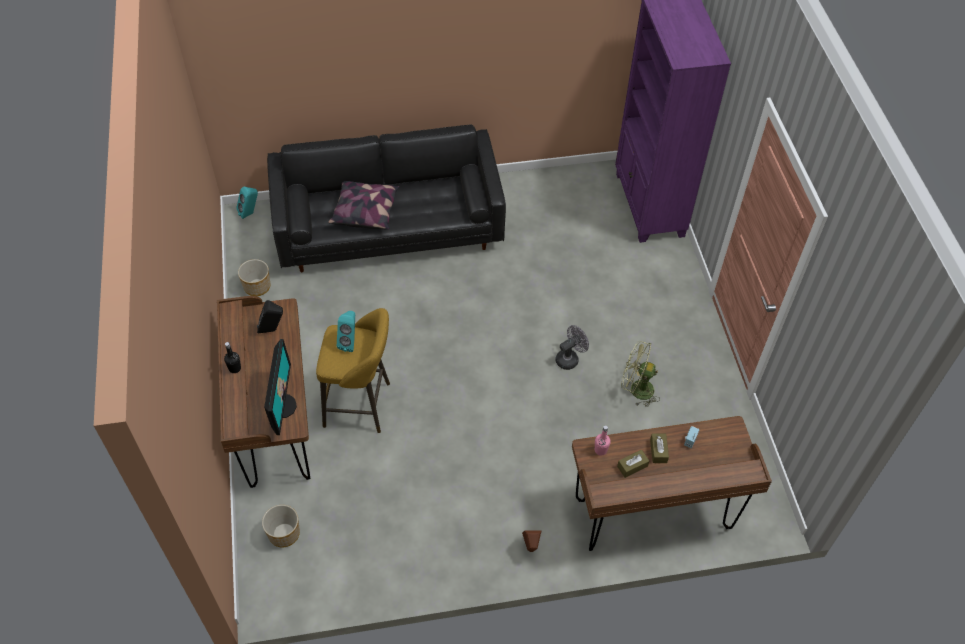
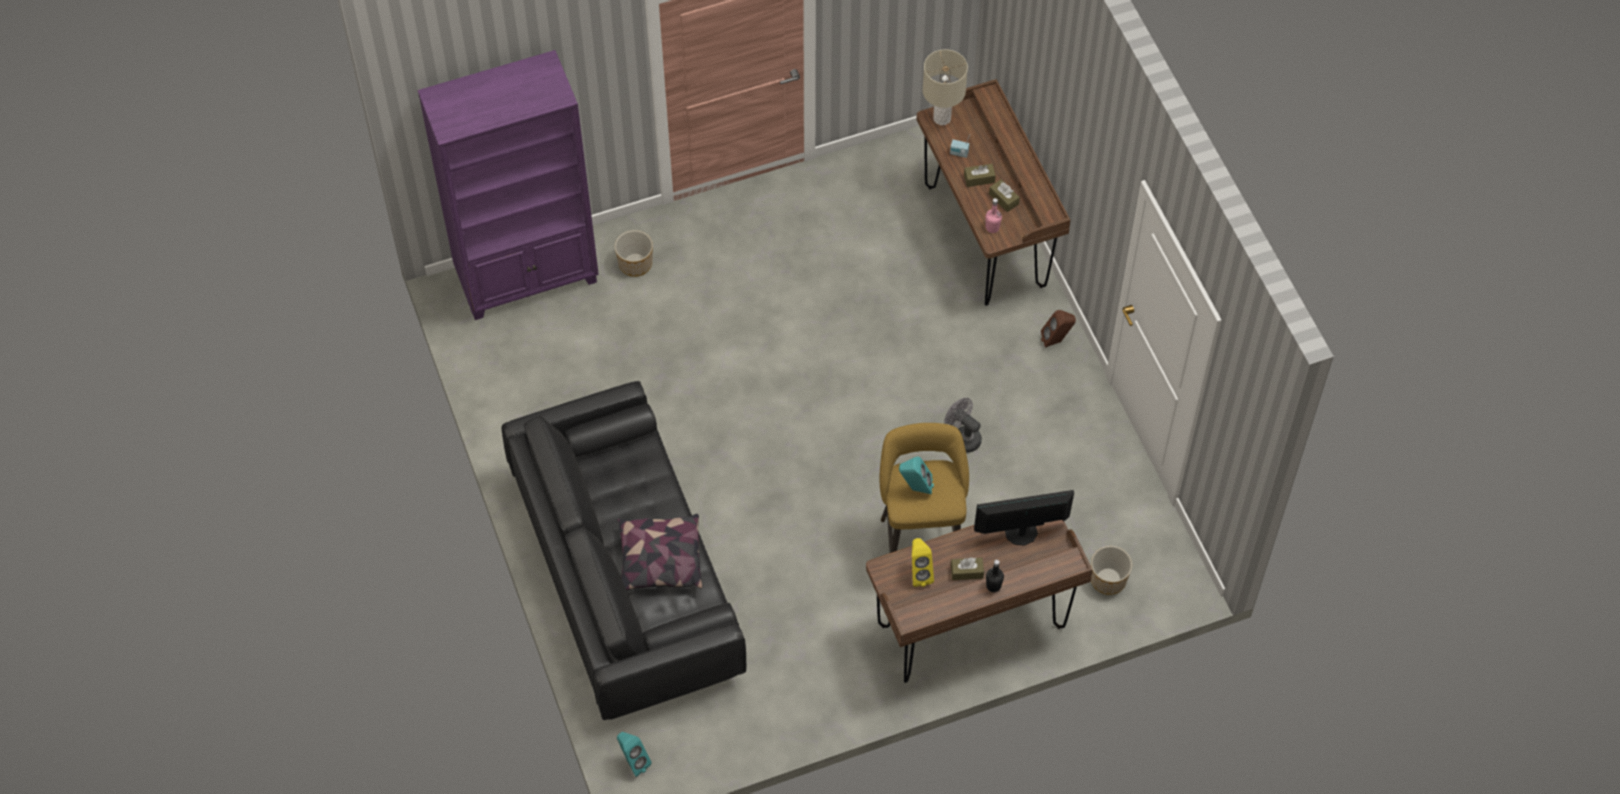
camera: 100 degrees left, 5 degrees up
(257, 286) = (764, 712): planter -> planter (635, 263)
(261, 361) = (967, 572): none -> brown tissue box
(272, 330) = (919, 573): black speaker -> yellow speaker
(570, 358) = (799, 336): grey fan -> grey fan (962, 437)
(636, 389) = (827, 265): green fan -> none
(732, 435) = (942, 118): none -> beige table lamp

